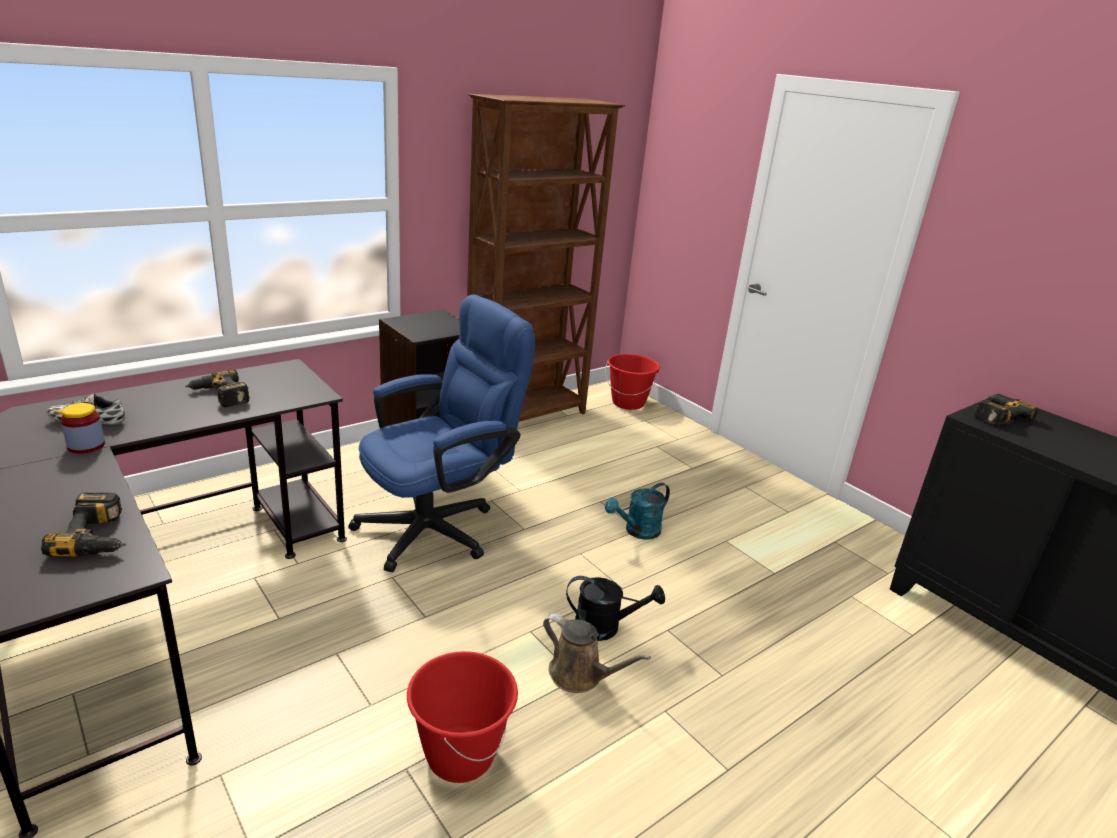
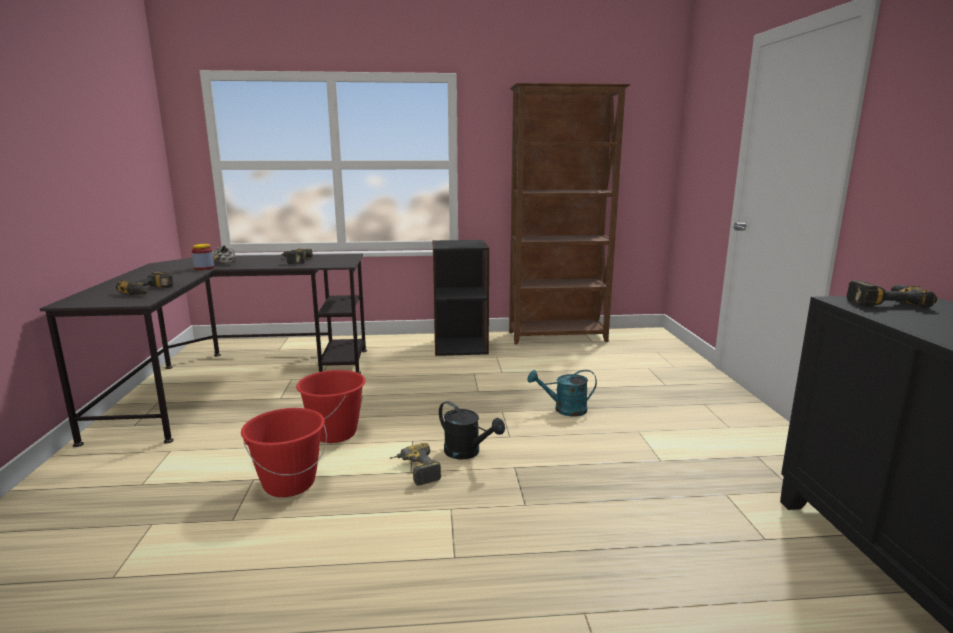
camera: 35 degrees right, 10 degrees down
(439, 527) = (422, 379): blue office chair -> none
(580, 675) = (415, 471): brown watering can -> power drill
(628, 403) = (655, 341): red bucket -> red bucket (335, 433)

